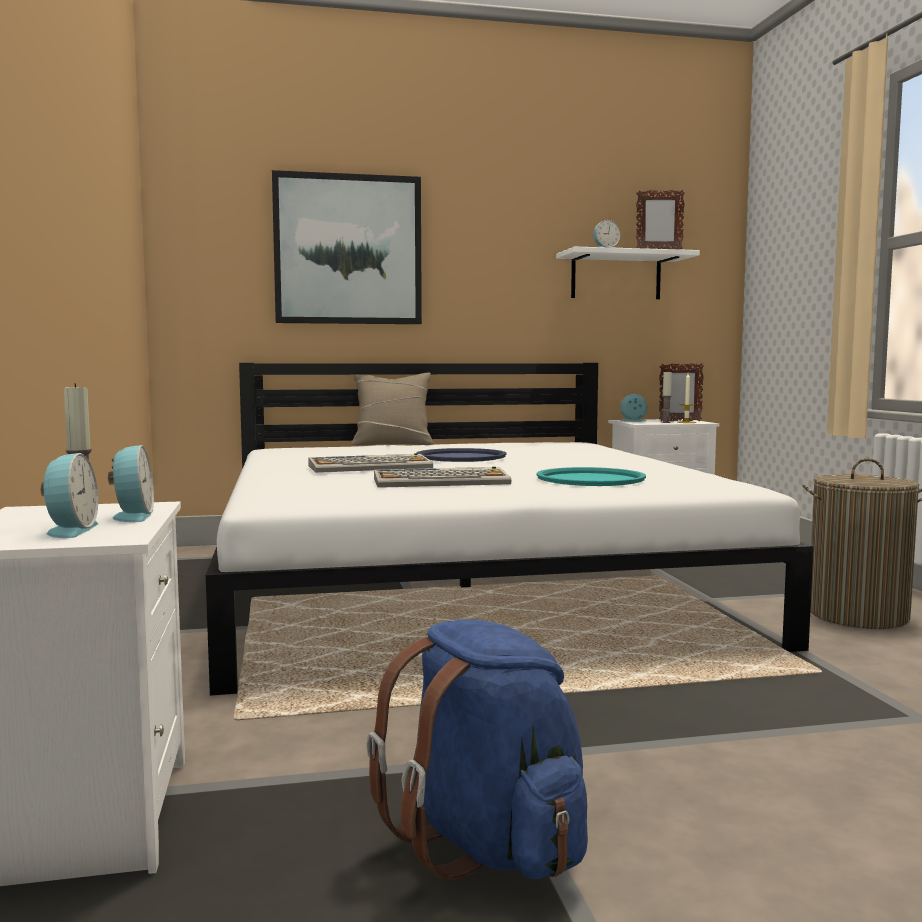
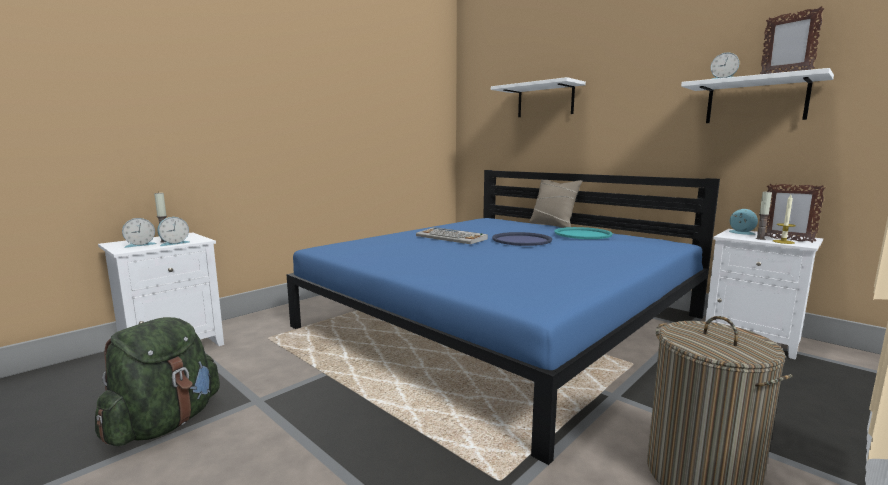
camera: 55 degrees right, 5 degrees up
(348, 250) = (545, 100): picture -> white shelf
(442, 481) = (430, 253): keyboard -> none
(465, 586) = (503, 321): white bed -> blue bed
(487, 843) = (164, 423): blue backpack -> green backpack
(590, 479) = (500, 271): turquoise tray -> turquoise tray (582, 234)

